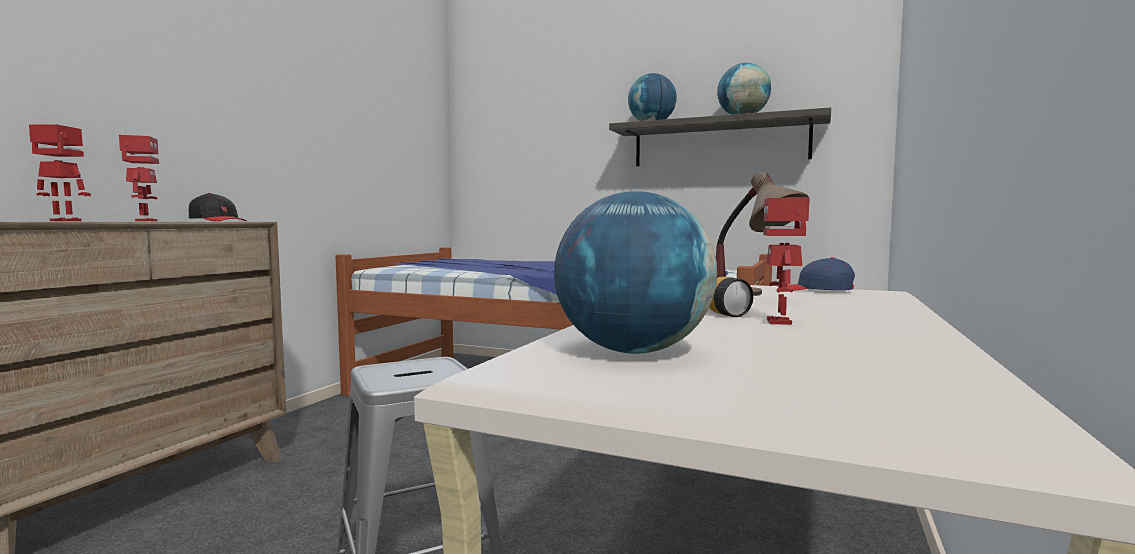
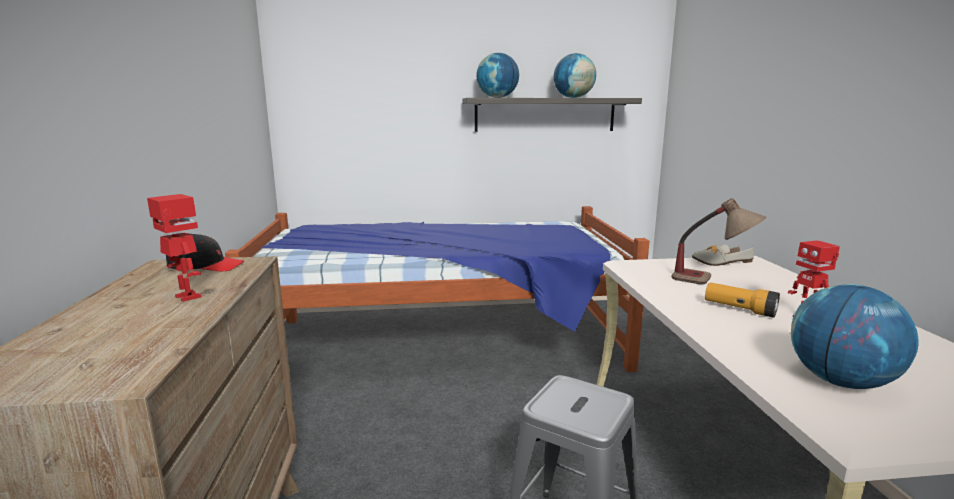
camera: 30 degrees left, 10 degrees up
(64, 221) = (144, 331): toy robot -> none
(815, 290) = (716, 262): blue cap -> shoe

